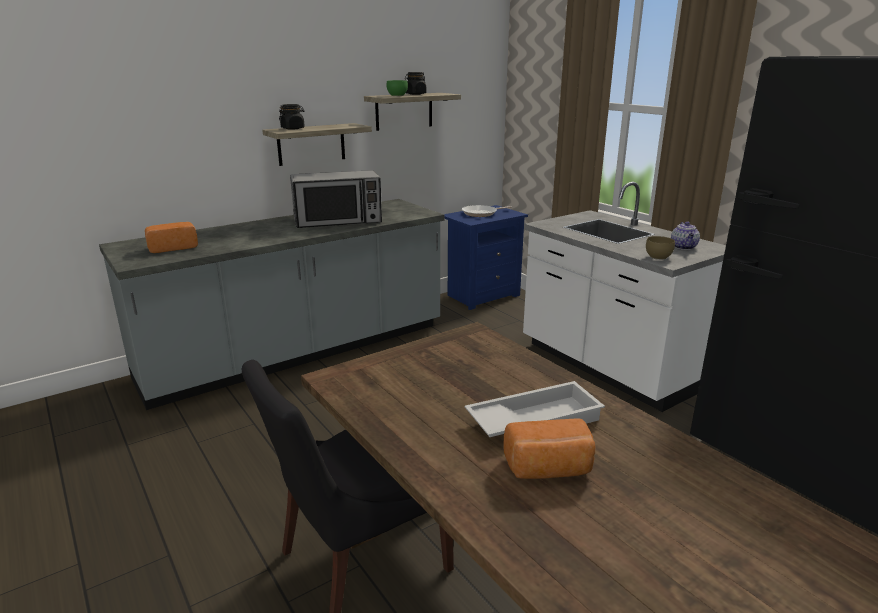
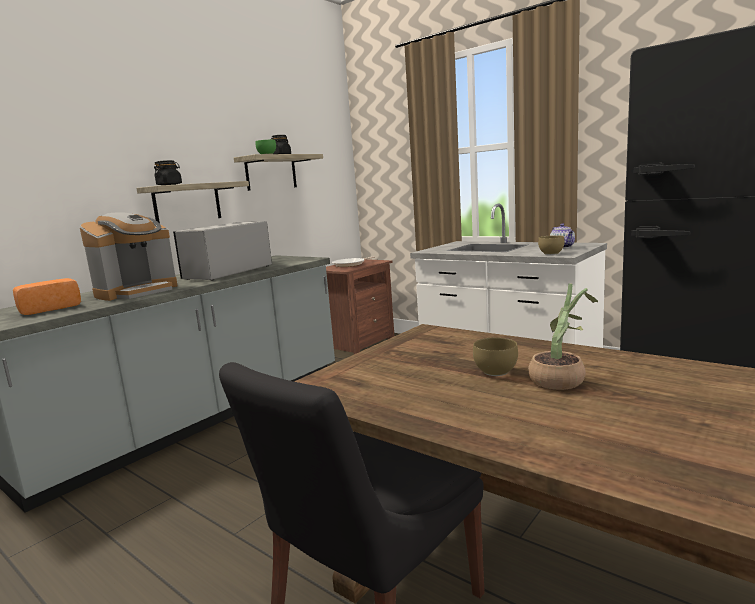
camera: 15 degrees left, 10 degrees down
(248, 237) = (137, 292): none -> coffee machine
(338, 221) = (228, 272): microwave -> microwave turned 150 degrees clockwise
(482, 295) = (360, 342): blue nightstand -> brown nightstand
(489, 397) = (496, 371): none -> brown bowl
(533, 419) = (561, 379): white tray -> potted plant
(549, 469) = (627, 414): bread -> none

